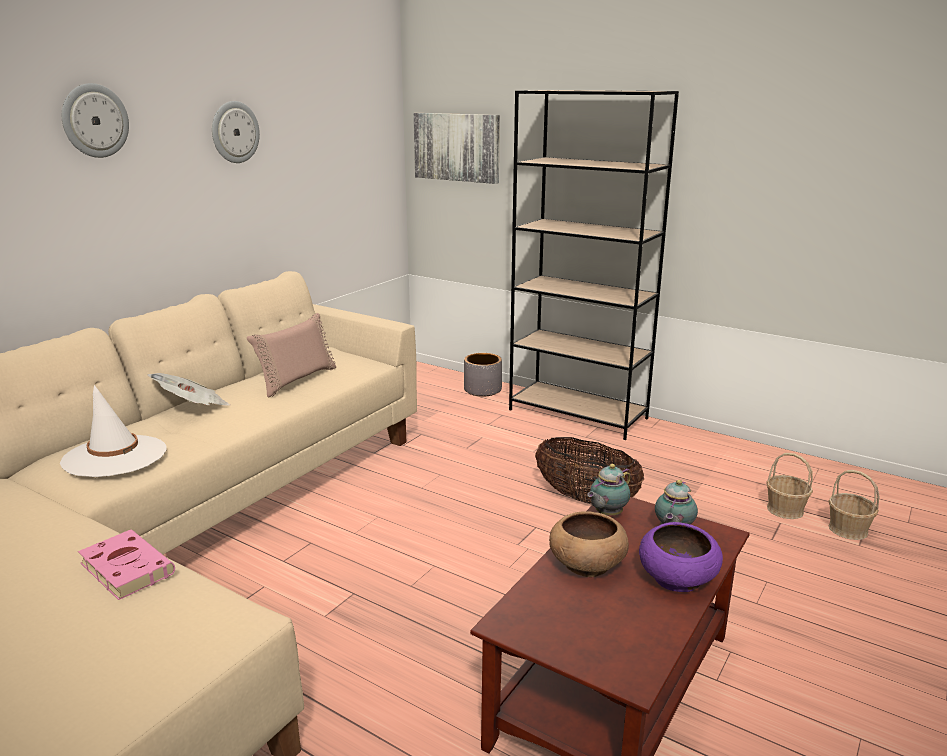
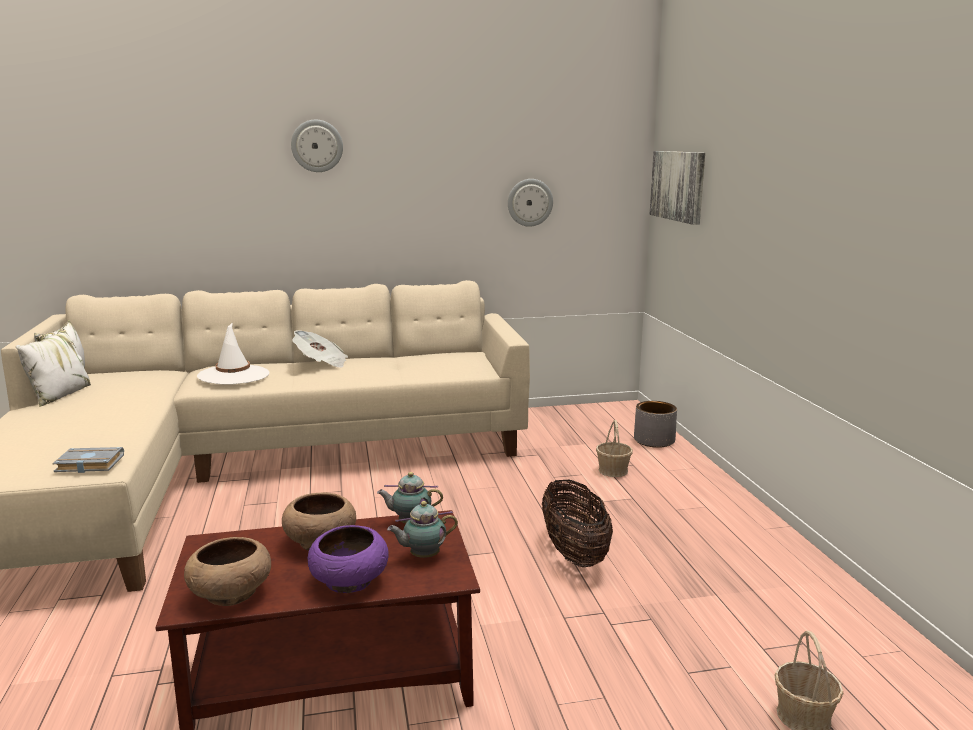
camera: 45 degrees right, 5 degrees down
(125, 568) = (124, 425): pink book -> none
(208, 629) = (88, 465): none -> grey book
(234, 132) = (441, 160): wall clock -> wall clock (530, 202)
(297, 380) = (412, 366): beige pillow -> none
(578, 414) = (708, 490): beige bookcase -> none
(631, 644) = (230, 593): none -> brown bowl
(785, 509) = (763, 660): basket -> basket (613, 470)

